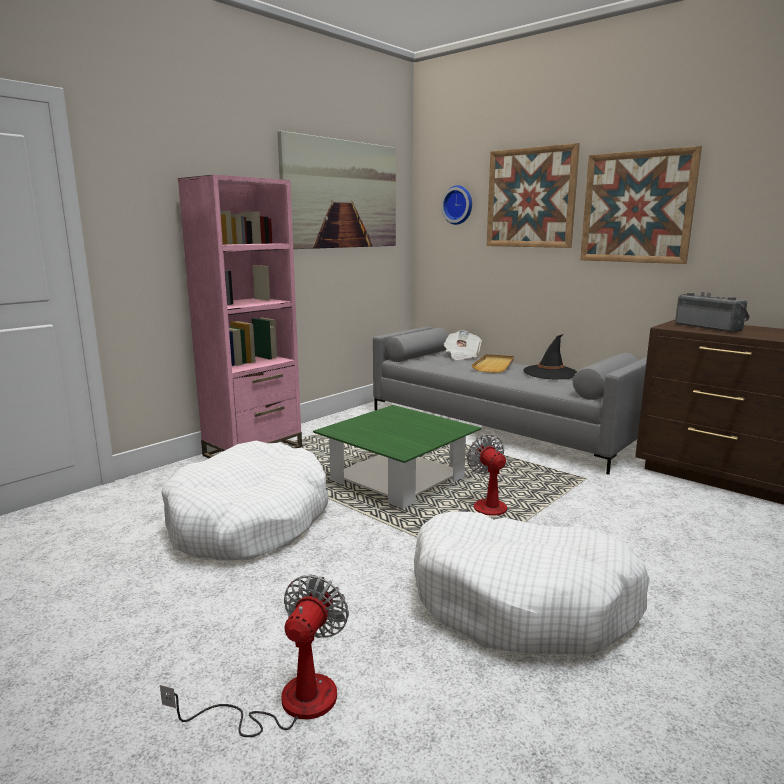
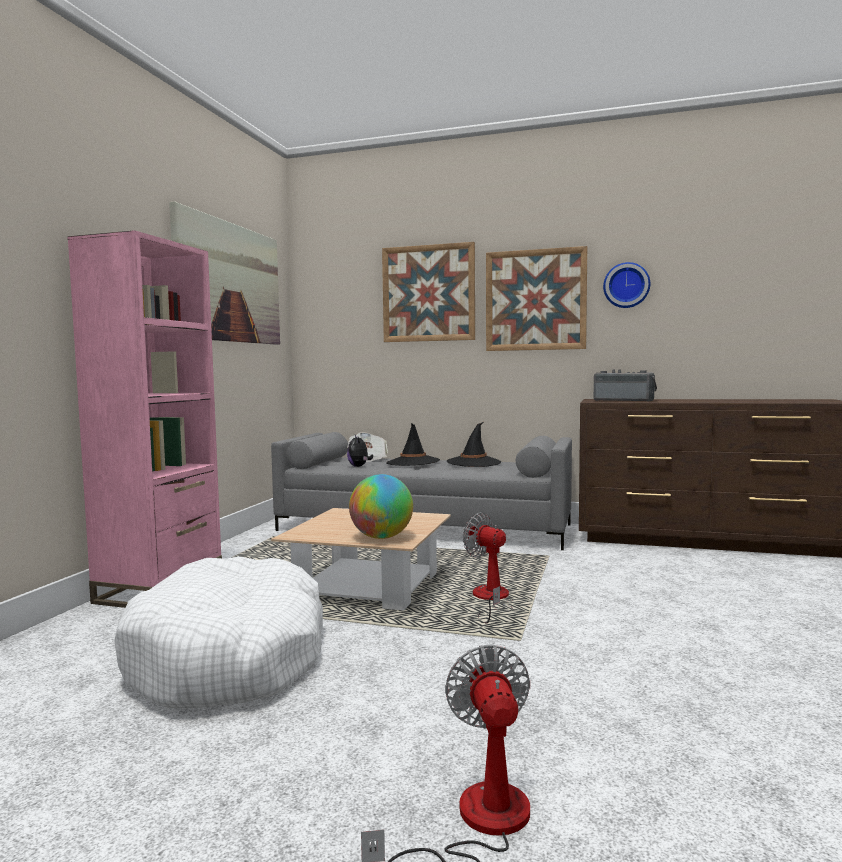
camera: 25 degrees left, 10 degrees down
(393, 444) = (381, 537): none -> globe
(397, 479) = (368, 586): green coffee table -> beige coffee table
(443, 365) = (359, 466): none -> plush toy
(458, 205) = (347, 302): wall clock -> wall clock (626, 285)
(494, 365) = (413, 462): beige tray -> black hat
(522, 601) = (604, 663): white dog bed -> none

